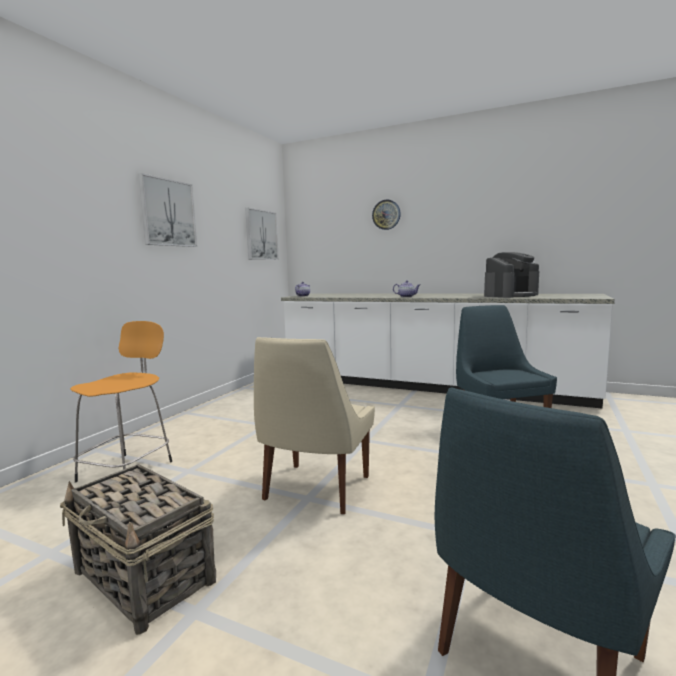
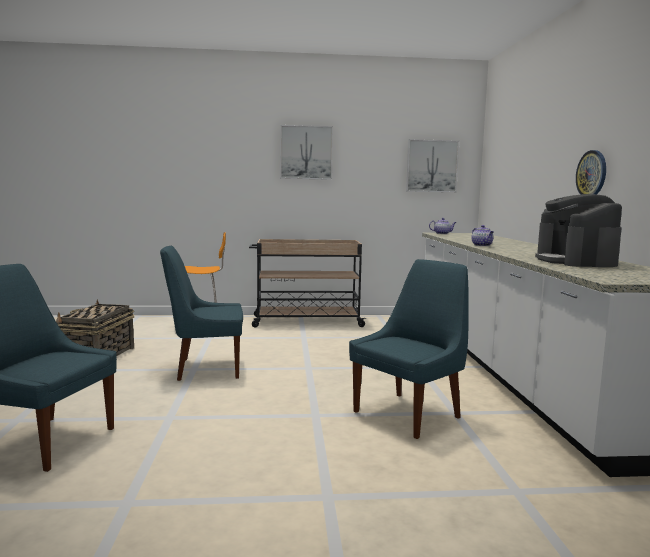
camera: 60 degrees right, 0 degrees up
(212, 414) = (306, 321): none -> beige cart
(315, 490) = (206, 369): beige chair -> blue chair
(386, 214) = (540, 137): wall clock -> wall clock (592, 174)
(511, 295) = (575, 261): coffee machine -> coffee machine turned 60 degrees clockwise

